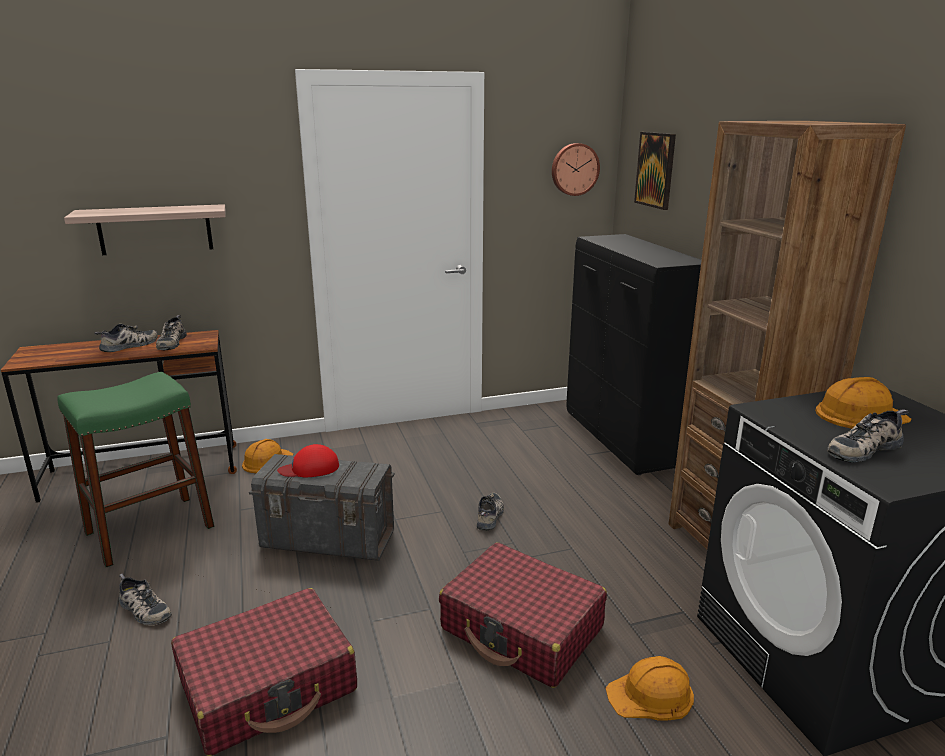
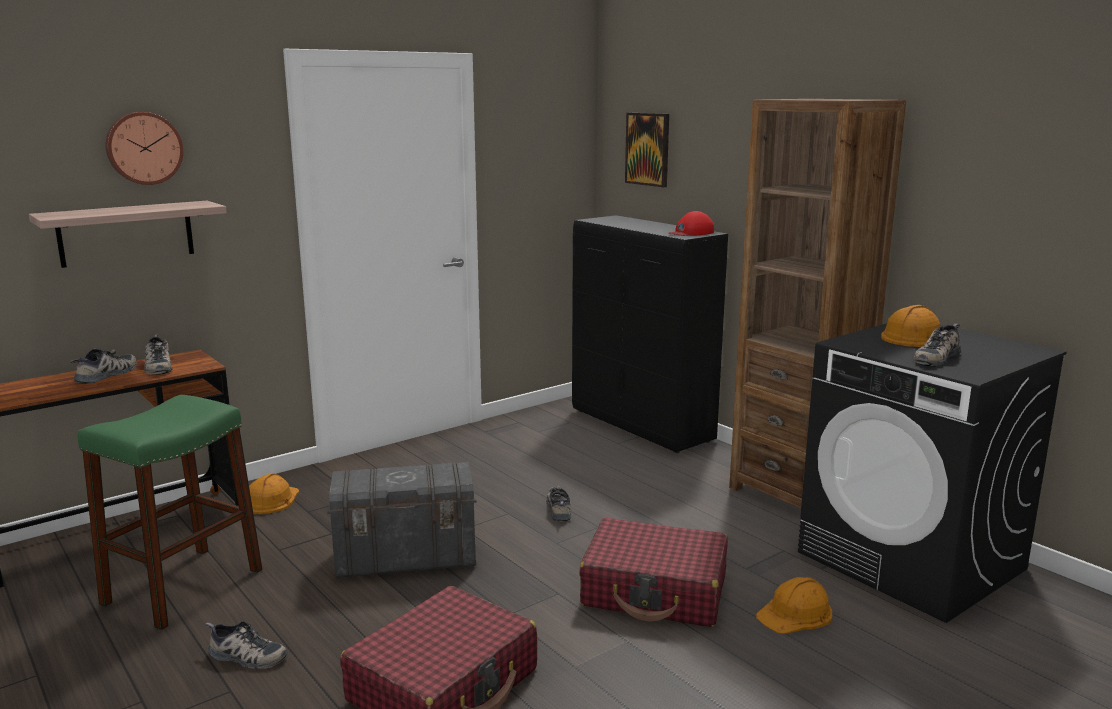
camera: 20 degrees left, 5 degrees down
(310, 468) = (386, 477): red cap -> red cap (691, 233)
(574, 169) = (559, 152): wall clock -> wall clock (144, 148)

